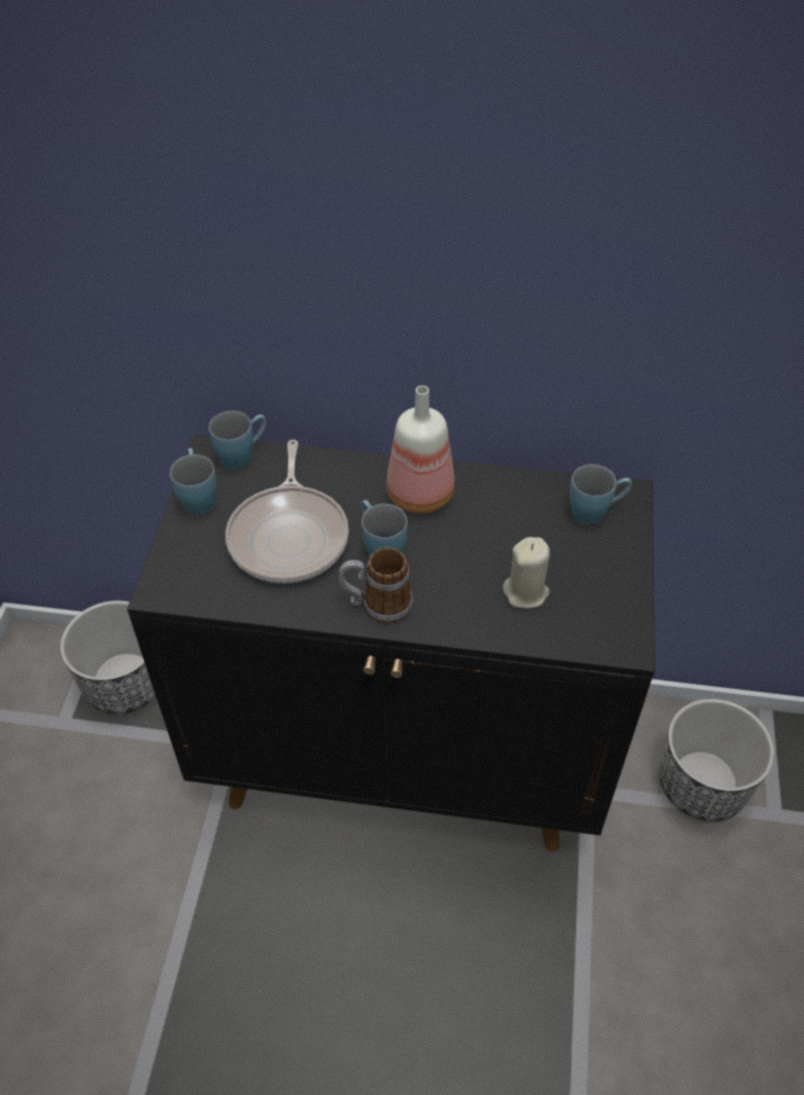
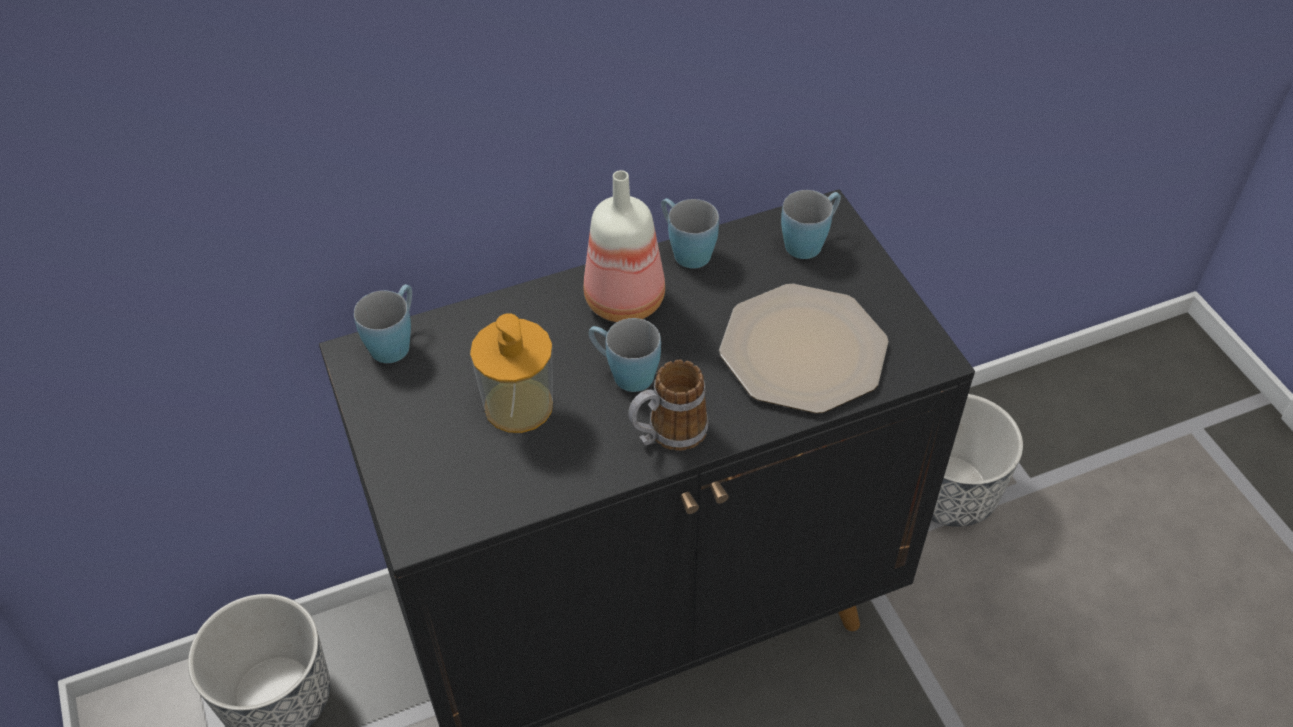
camera: 30 degrees left, 0 degrees up
(198, 496) = (379, 409): blue mug -> blue mug (685, 250)
(289, 536) = (518, 405): frying pan -> soap dispenser
(526, 592) = (804, 351): beige candle -> plate

